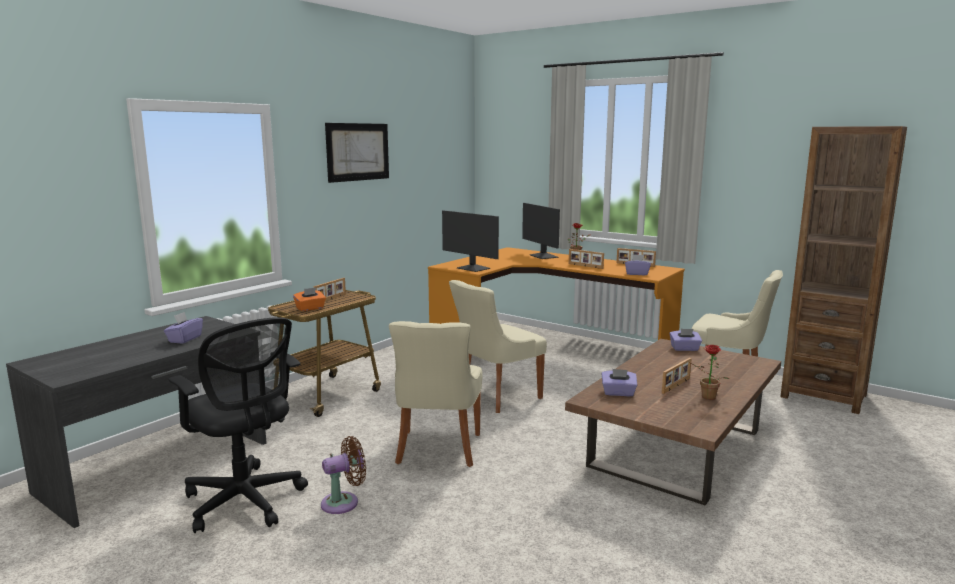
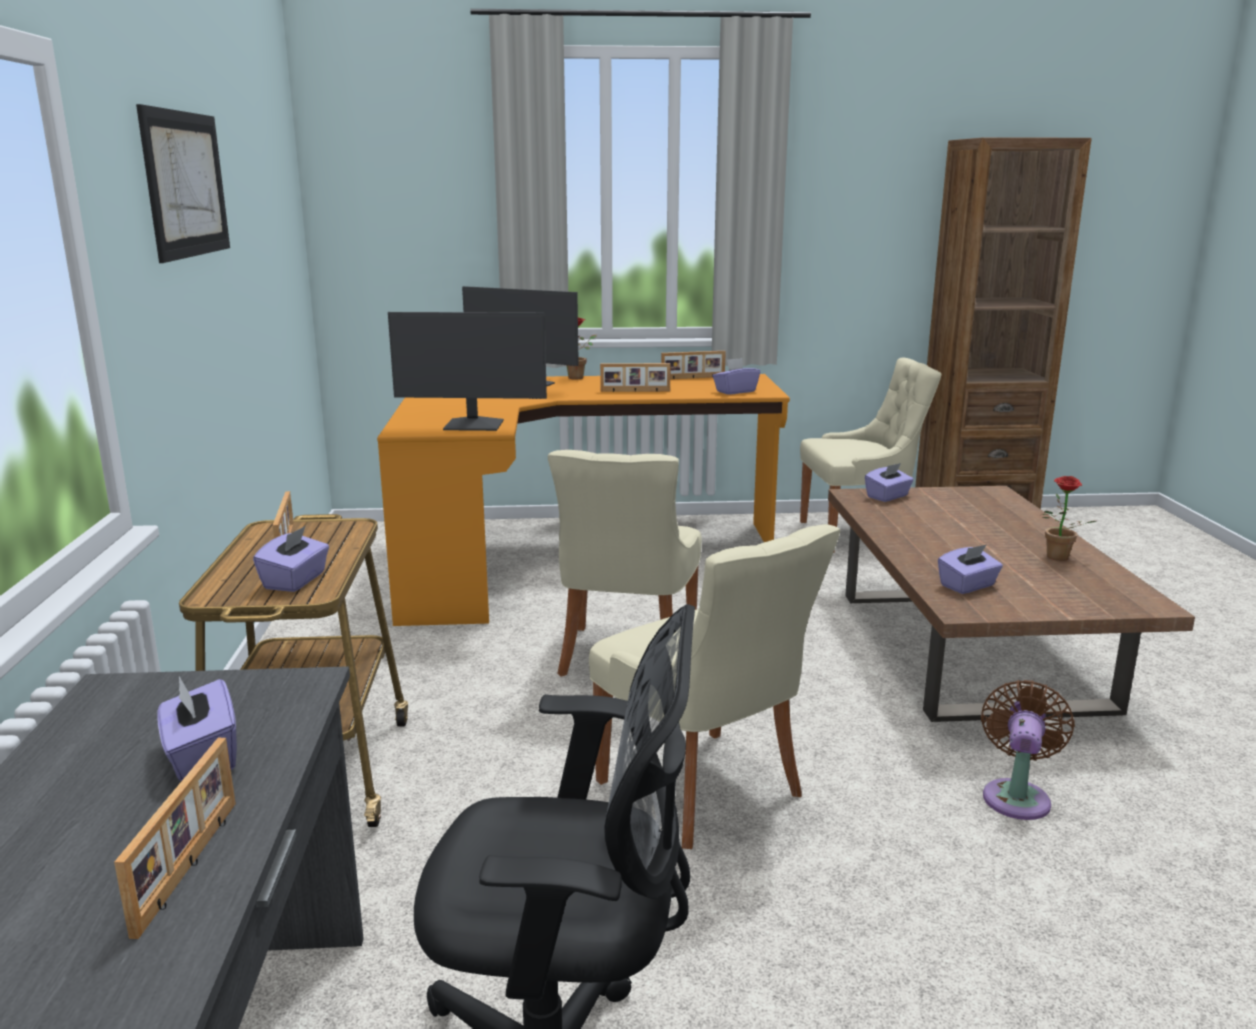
camera: 40 degrees left, 5 degrees up
(310, 308) = (295, 581): orange tissue box -> purple tissue box
(344, 502) = (738, 974): brown fan -> brown fan (1017, 796)
(677, 386) = (997, 552): picture frame -> picture frame (190, 865)

